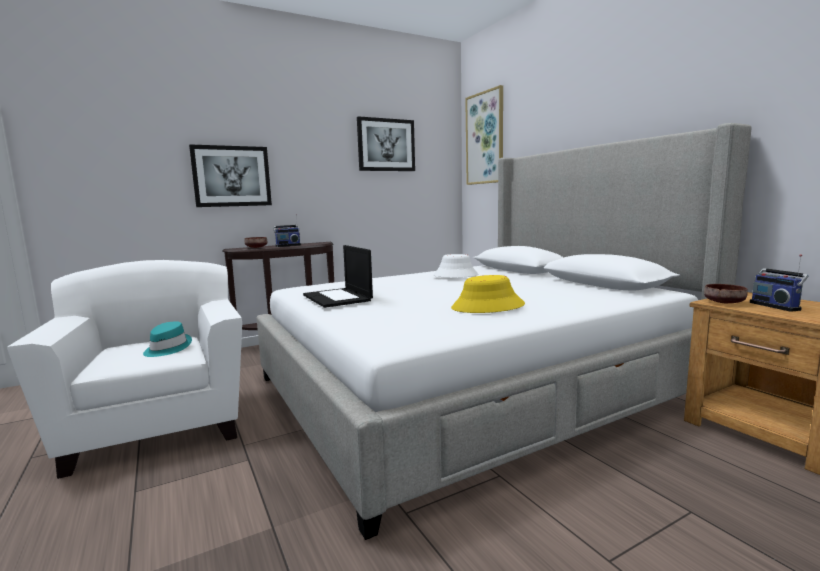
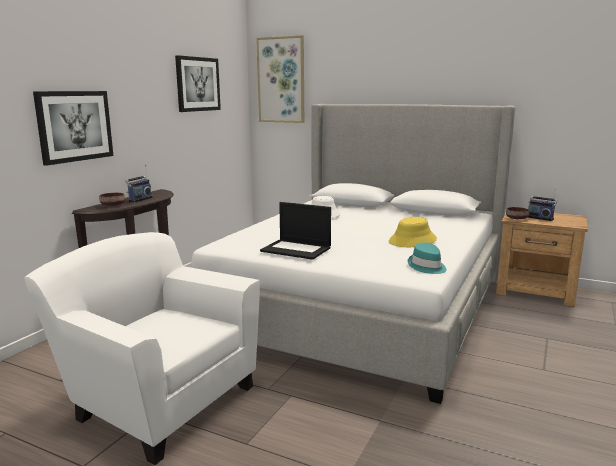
camera: 35 degrees left, 5 degrees up
(167, 348) = (181, 323): turquoise hat -> turquoise hat (427, 267)

